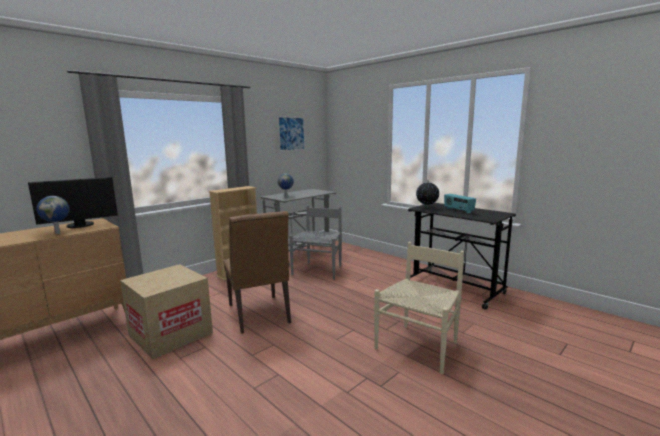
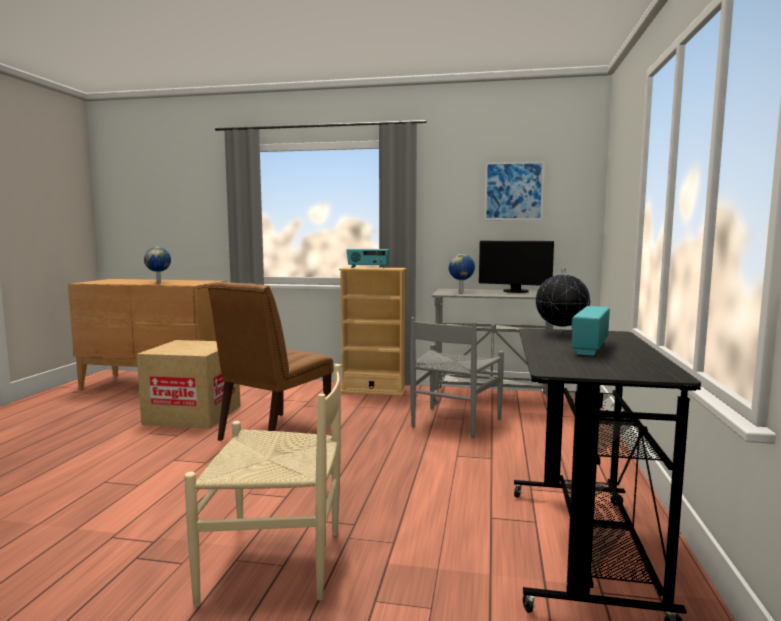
camera: 55 degrees right, 5 degrees down
(80, 225) = (190, 282): monitor -> monitor (515, 291)
(229, 189) = (368, 267): none -> radio
(319, 270) = (453, 423): grey chair -> grey chair turned 135 degrees clockwise

